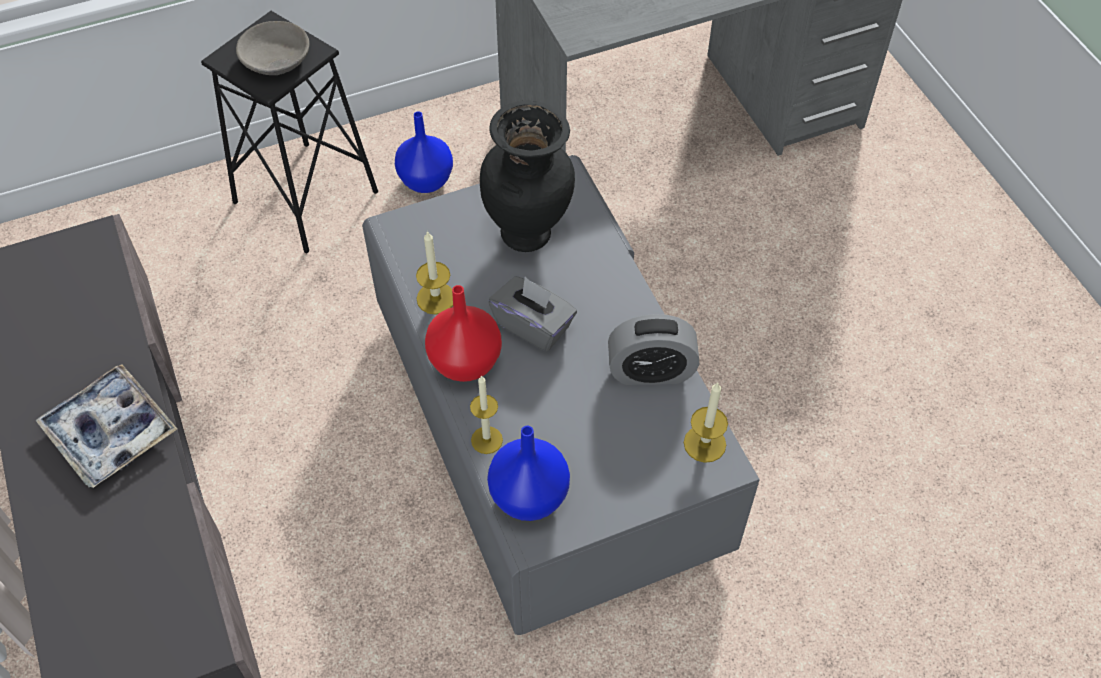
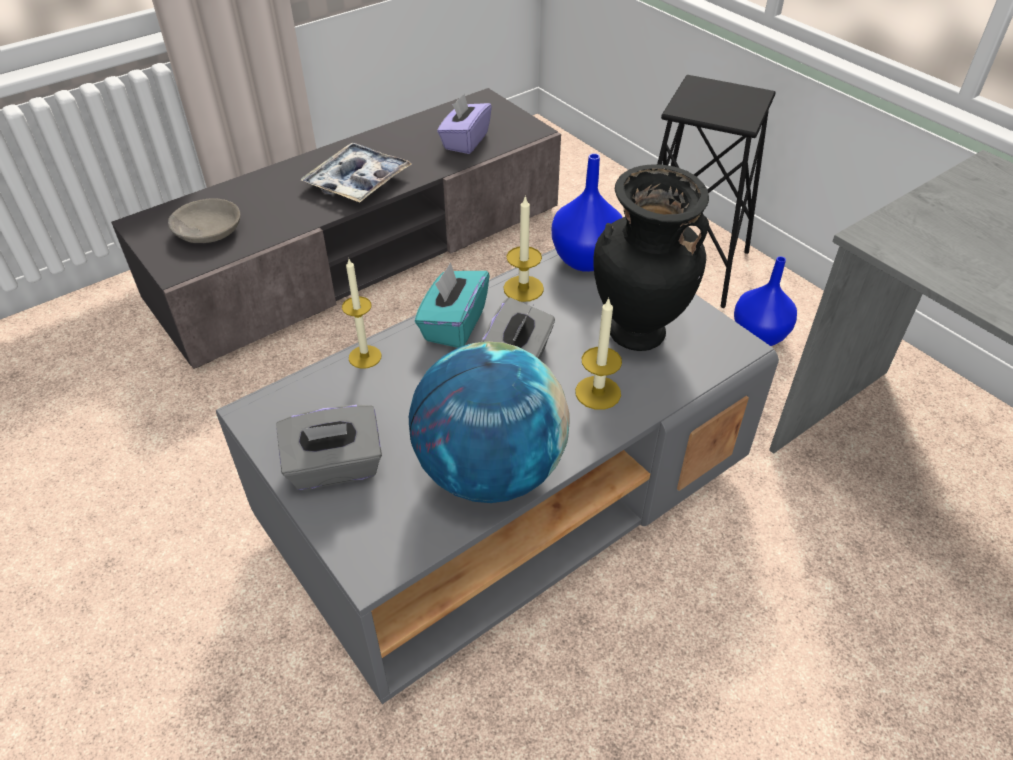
camera: 75 degrees right, 10 degrees down
(82, 307) = (465, 141): none -> purple tissue box
(275, 59) = (716, 105): grey bowl -> grey bowl (207, 231)
(467, 362) = (453, 324): red vase -> turquoise tissue box
(530, 497) = (302, 402): blue vase -> blue vase (585, 260)
(617, 479) = (335, 468): none -> grey tissue box
(651, 371) = (490, 472): alarm clock -> globe
(704, 443) = (399, 542): candle -> candle (598, 392)

